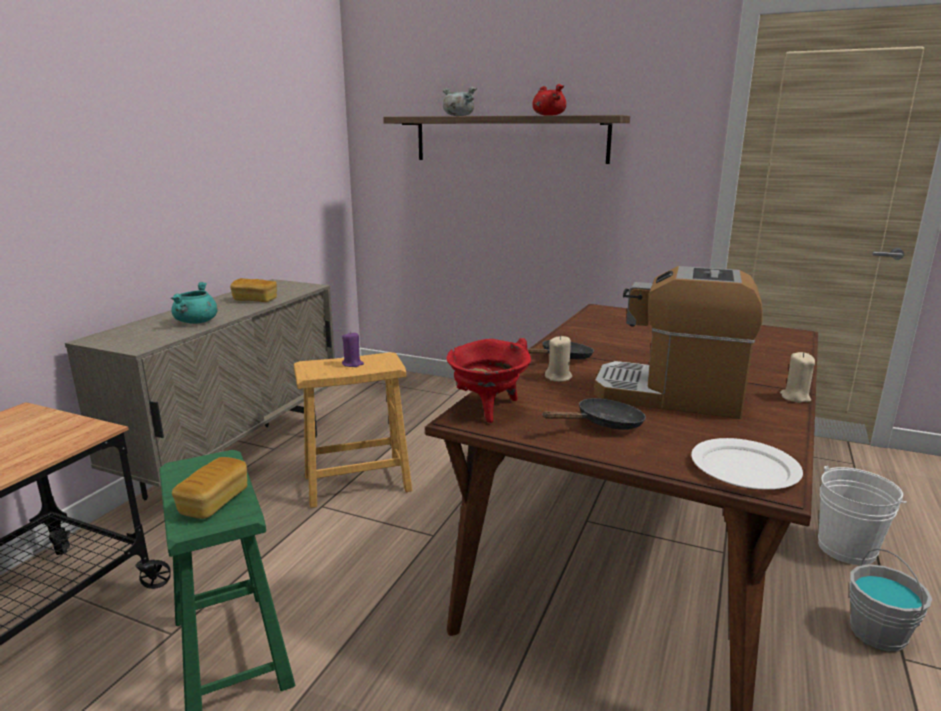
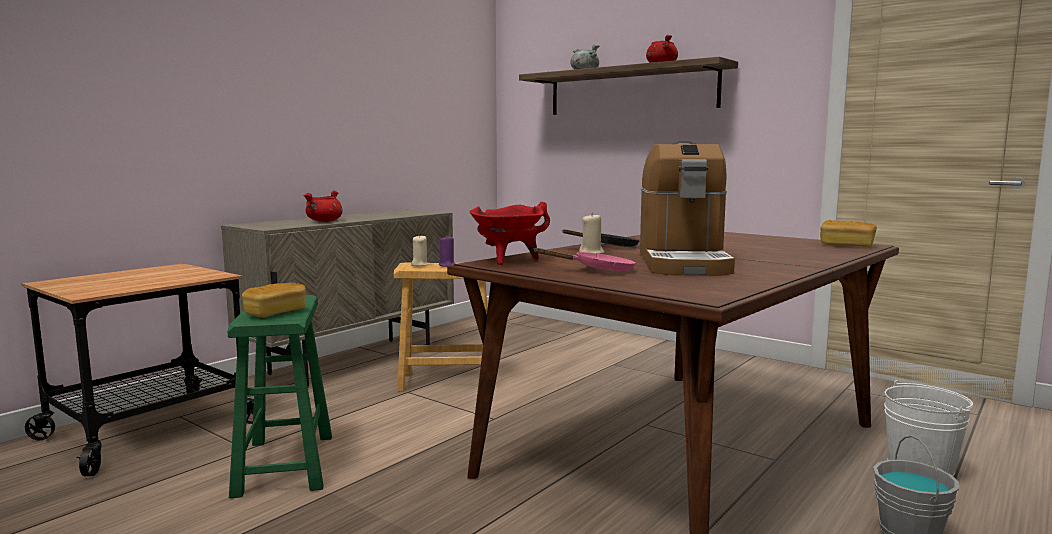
camera: 15 degrees right, 10 degrees down
(196, 322) = (324, 221): turquoise cooking pot -> red cooking pot
(255, 300) = (382, 215): bread -> bread (846, 245)
(604, 424) = (598, 270): black frying pan -> pink frying pan
(670, 395) = (683, 263): coffee machine -> coffee machine turned 120 degrees counterclockwise
(743, 468) = (693, 290): white plate -> none
(795, 397) = (806, 269): beige candle -> beige candle (419, 265)

